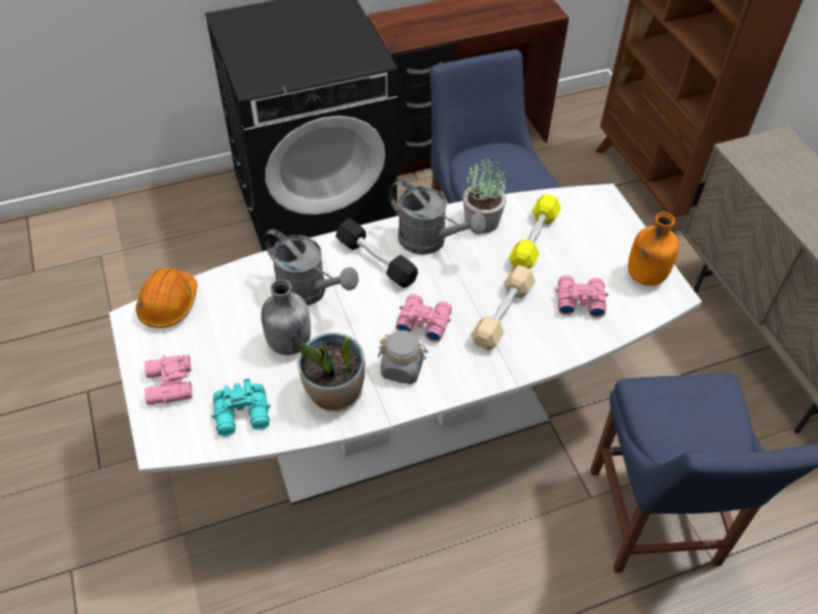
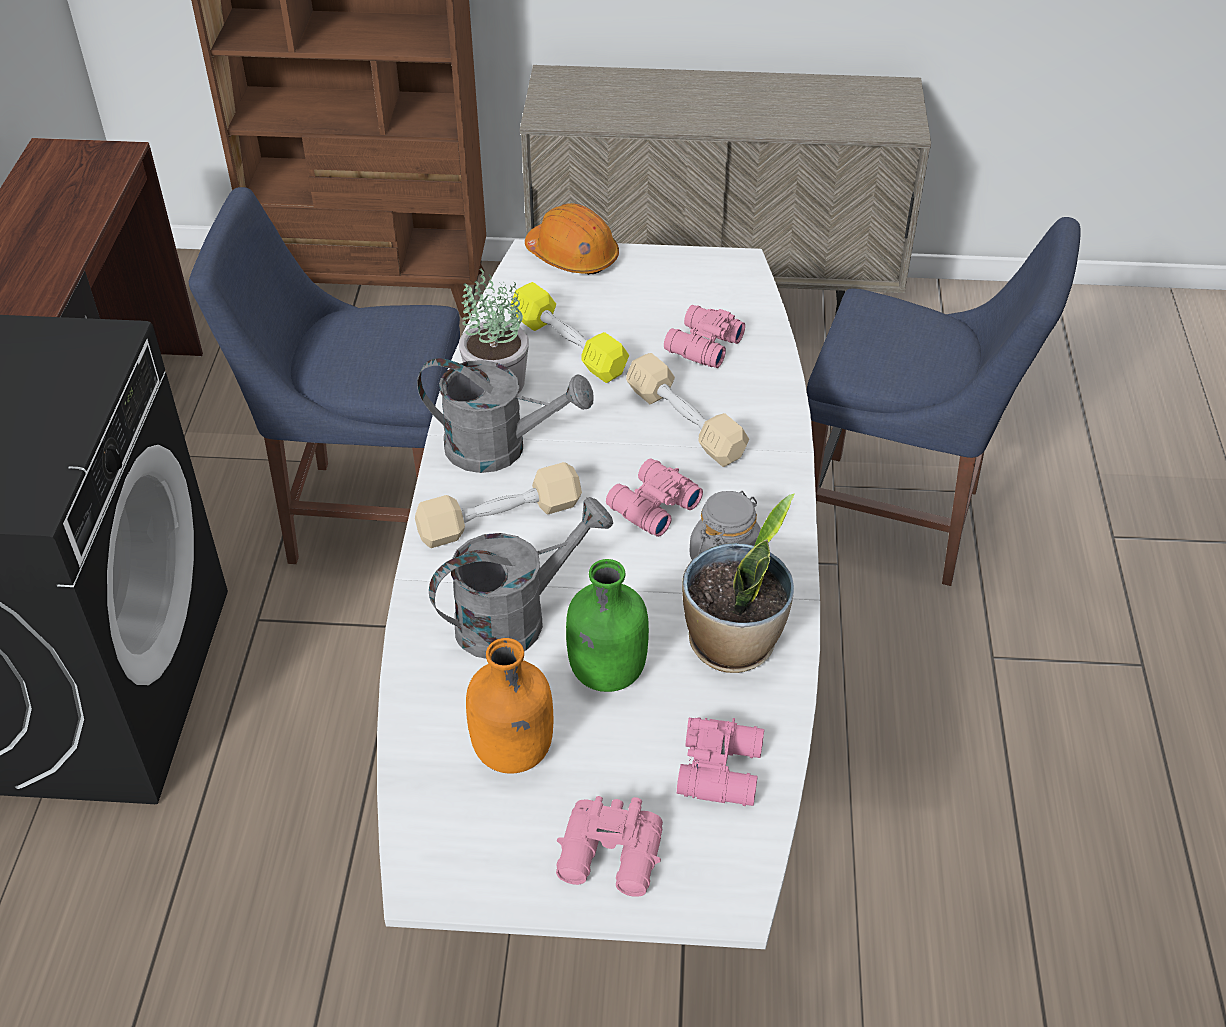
camera: 65 degrees left, 5 degrees down
(169, 304) = (425, 817): orange hard hat -> orange hard hat (573, 256)
(243, 415) = (723, 769): turquoise binoculars -> pink binoculars
(288, 343) = (606, 673): grey bottle -> green bottle
(376, 261) = (499, 519): black dumbbell -> beige dumbbell
(430, 241) = (500, 448): grey watering can -> grey watering can turned 45 degrees clockwise
(644, 276) = (695, 276): orange bottle -> orange bottle (513, 752)

